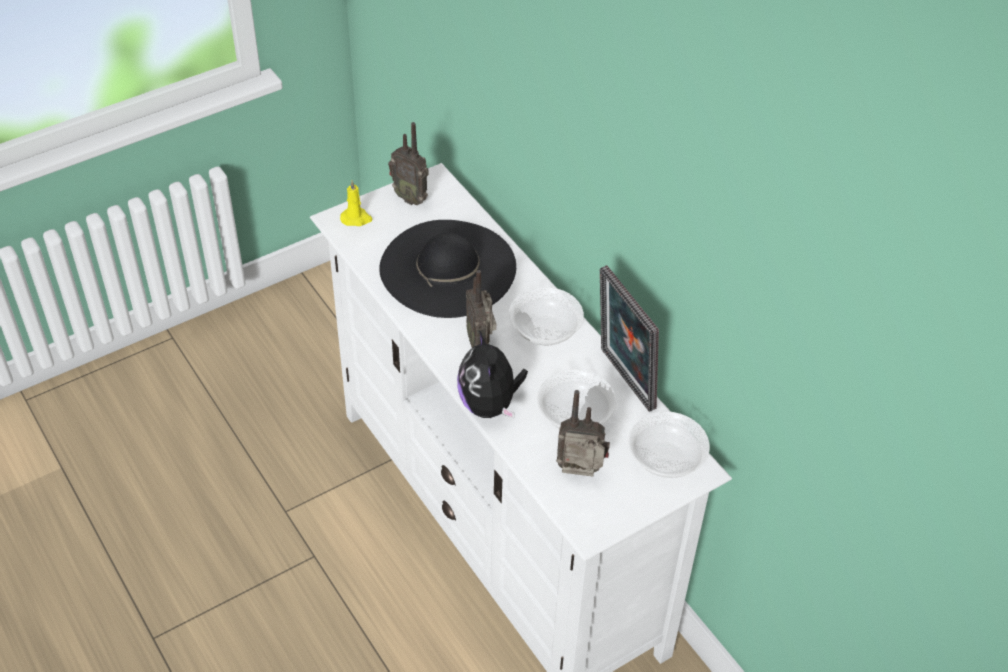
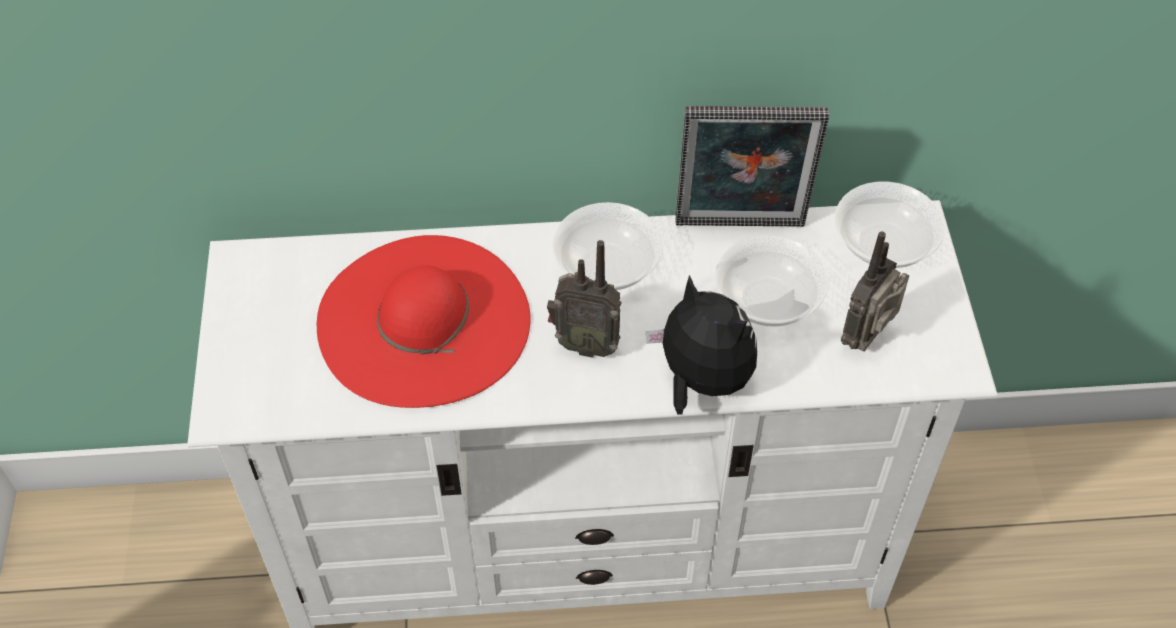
camera: 60 degrees left, 5 degrees up
(356, 218) = (243, 387): yellow candle -> none
(411, 197) = (254, 304): radio -> none
(448, 268) = (423, 320): black hat -> red hat
(490, 405) = (701, 380): plush toy -> plush toy turned 150 degrees counterclockwise

